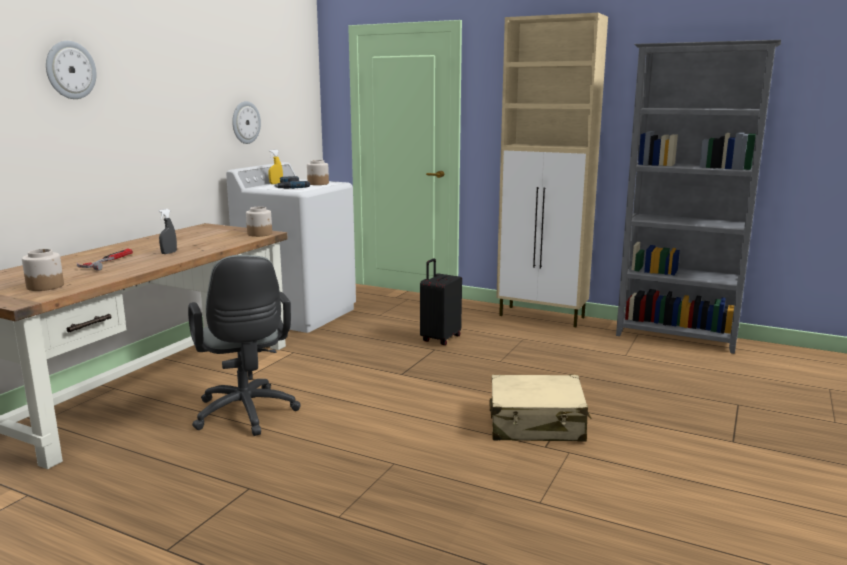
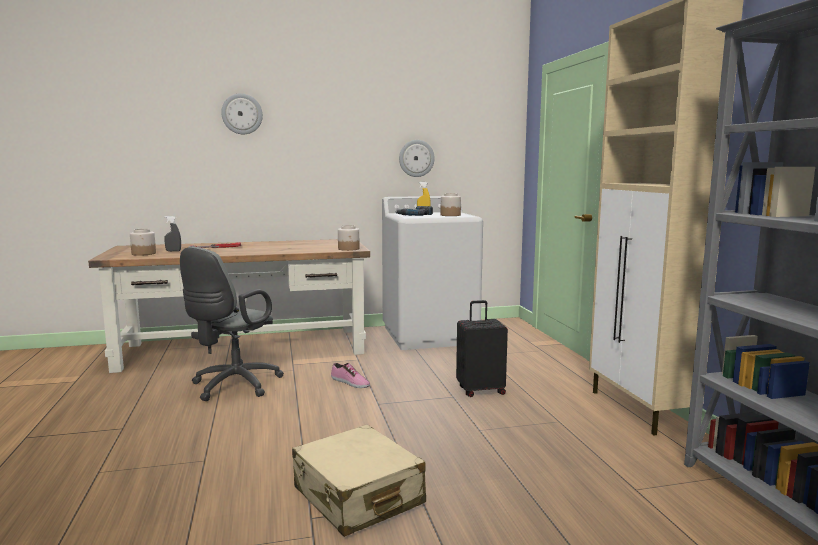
camera: 50 degrees right, 5 degrees down
(169, 253) = (257, 249): grey spray bottle -> grey spray bottle (173, 251)
(339, 370) = (350, 382): none -> shoe

